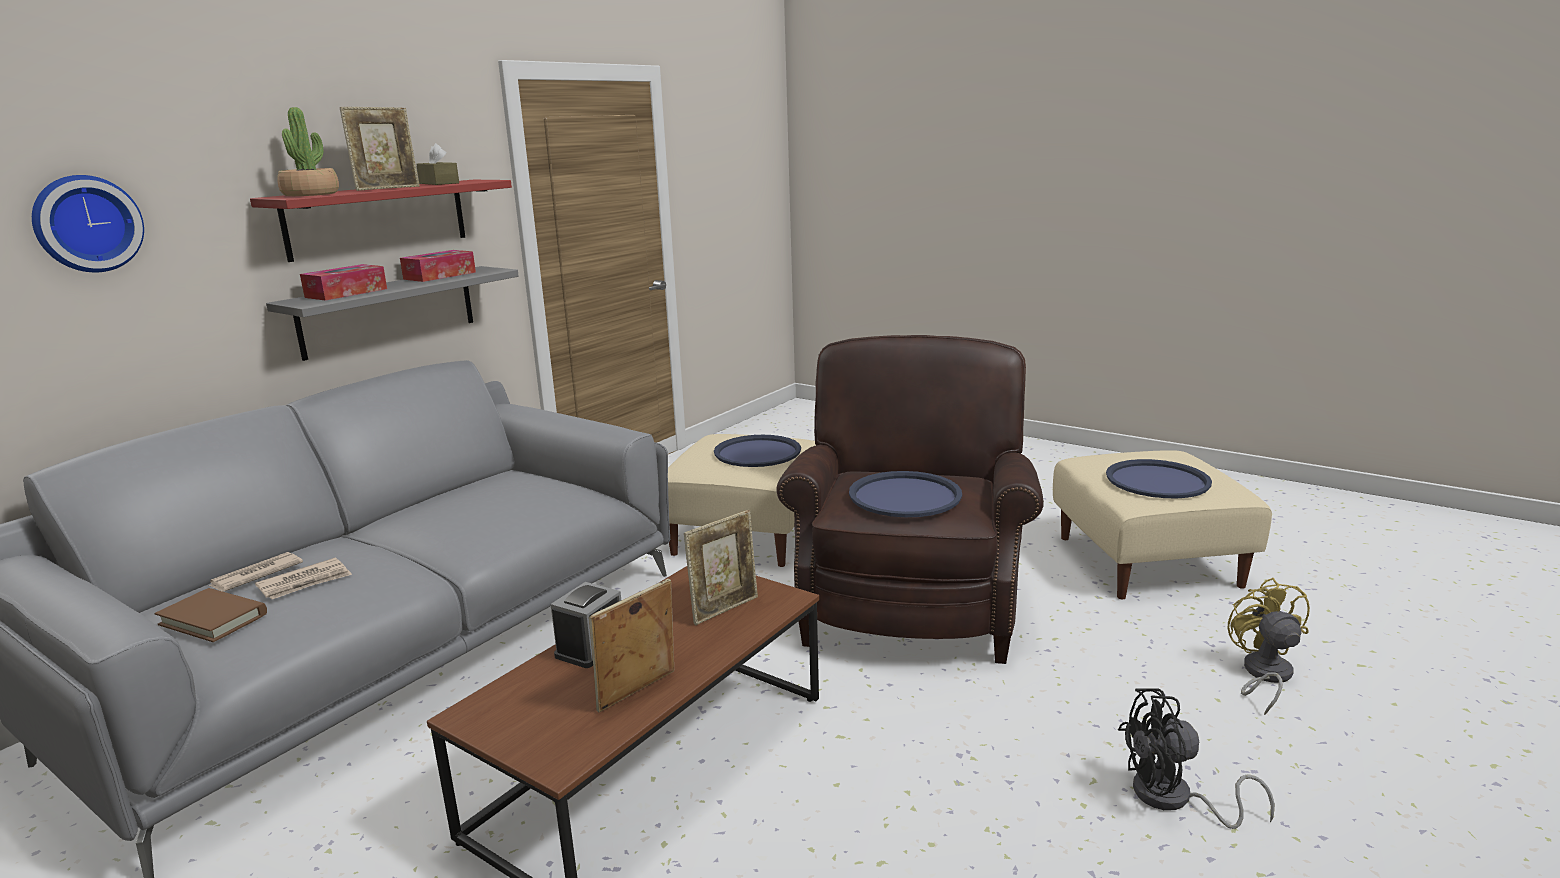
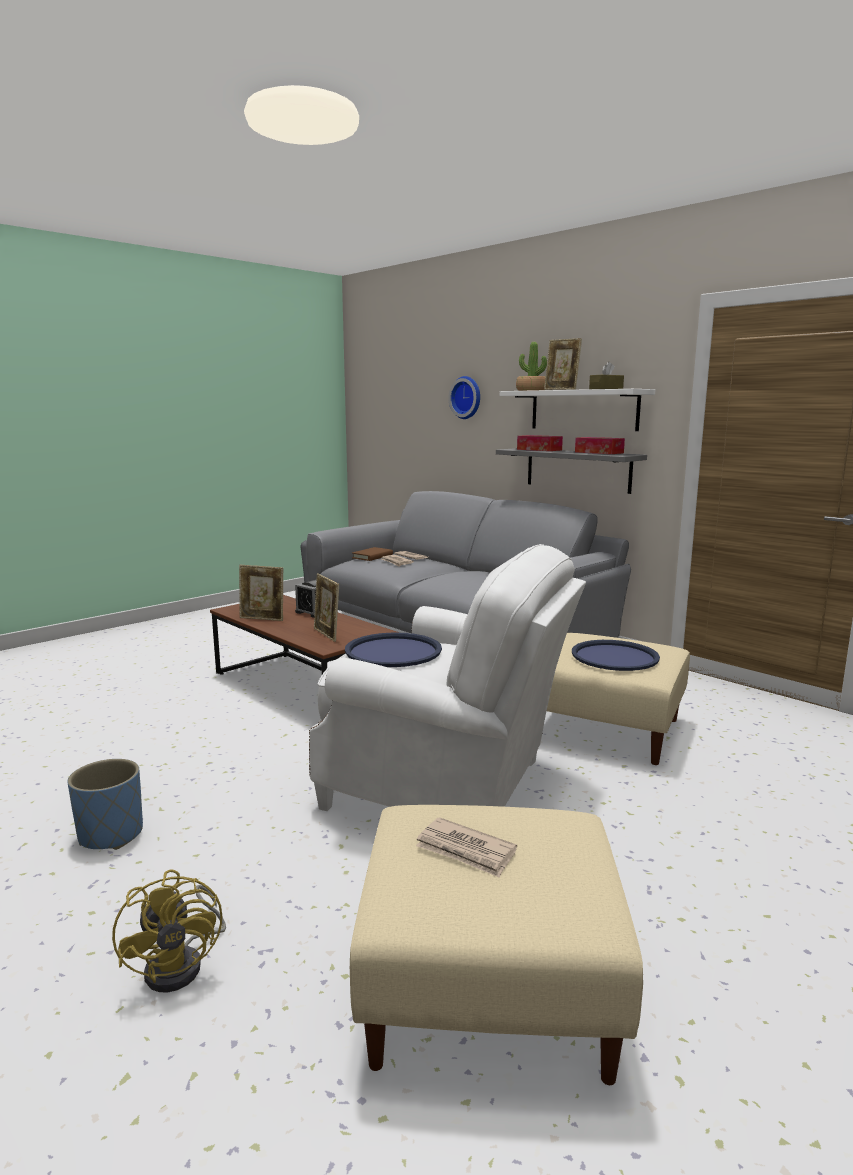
camera: 100 degrees right, 5 degrees down
(378, 218) = (583, 410): red shelf -> white shelf
(638, 693) = (262, 619): picture frame -> picture frame turned 135 degrees clockwise
(910, 601) = (445, 785): brown armchair -> white armchair
(1157, 480) = (466, 851): blue tray -> newspaper
(1174, 799) = (110, 835): black fan -> blue planter
(1263, 675) = (183, 964): yellow fan -> yellow fan turned 60 degrees clockwise

